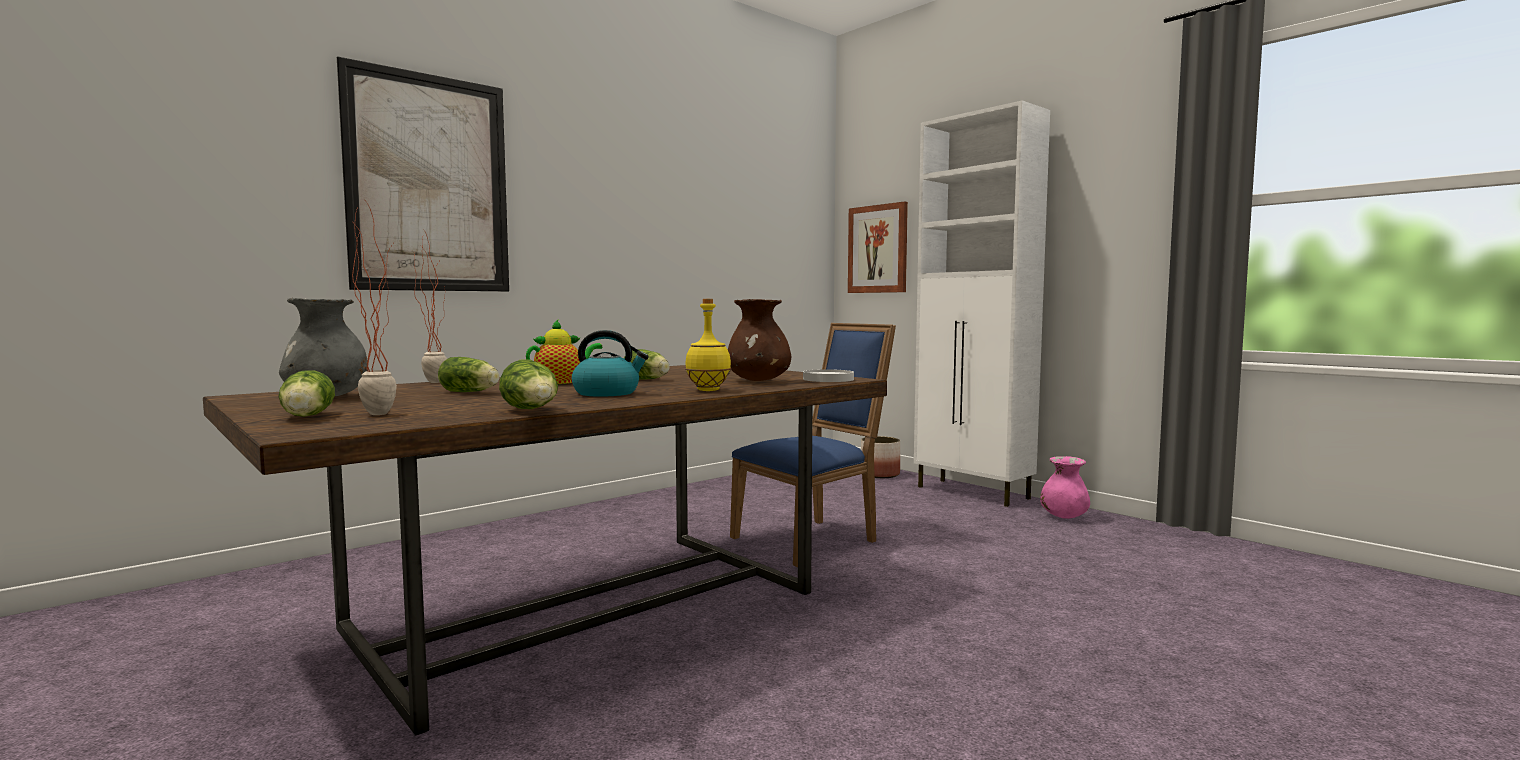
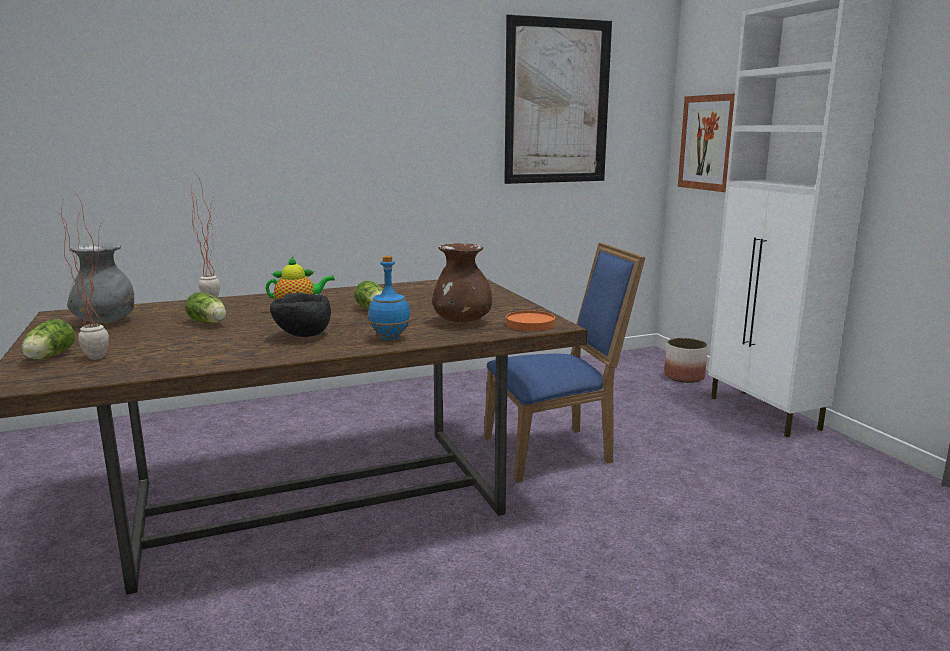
camera: 20 degrees right, 10 degrees up
(429, 183) = (246, 109): picture -> picture (557, 102)
(532, 410) = (202, 365): lettuce -> none
(607, 393) = (302, 335): kettle -> black bowl
(708, 390) = (390, 338): yellow bottle -> blue bottle
(828, 379) = (530, 324): white plate -> orange plate
(1064, 516) = (840, 460): pink vase -> none

